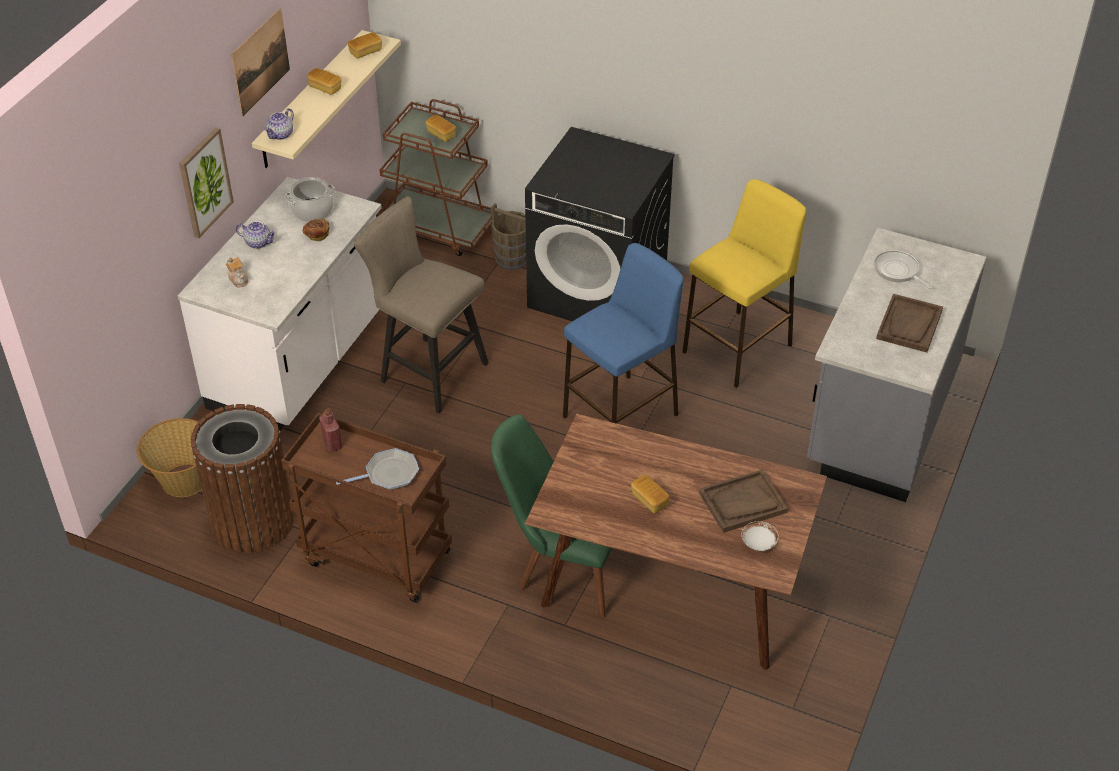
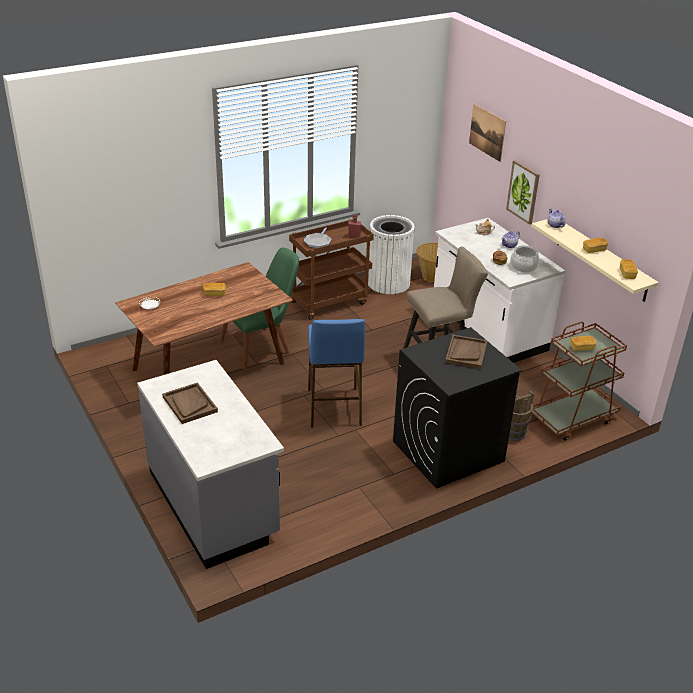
camera: 125 degrees right, 10 degrees down
(252, 521) = (388, 283): brown trash can -> white trash can
(260, 61) = (578, 183): picture -> picture (487, 132)
(738, 348) = (336, 480): yellow stool -> none
(742, 503) = (176, 315): brown tray -> brown tray (466, 353)
(898, 271) = (235, 429): frying pan -> none

